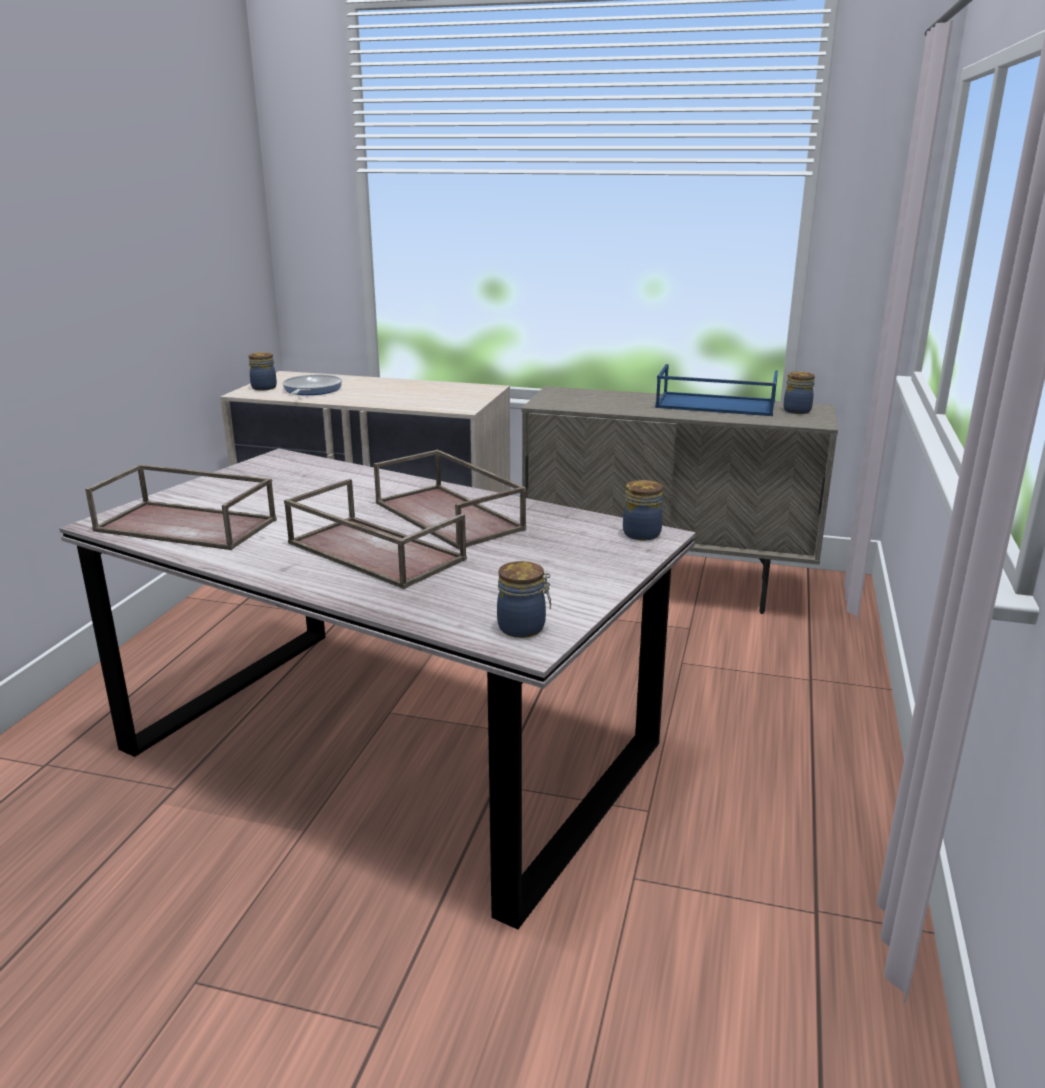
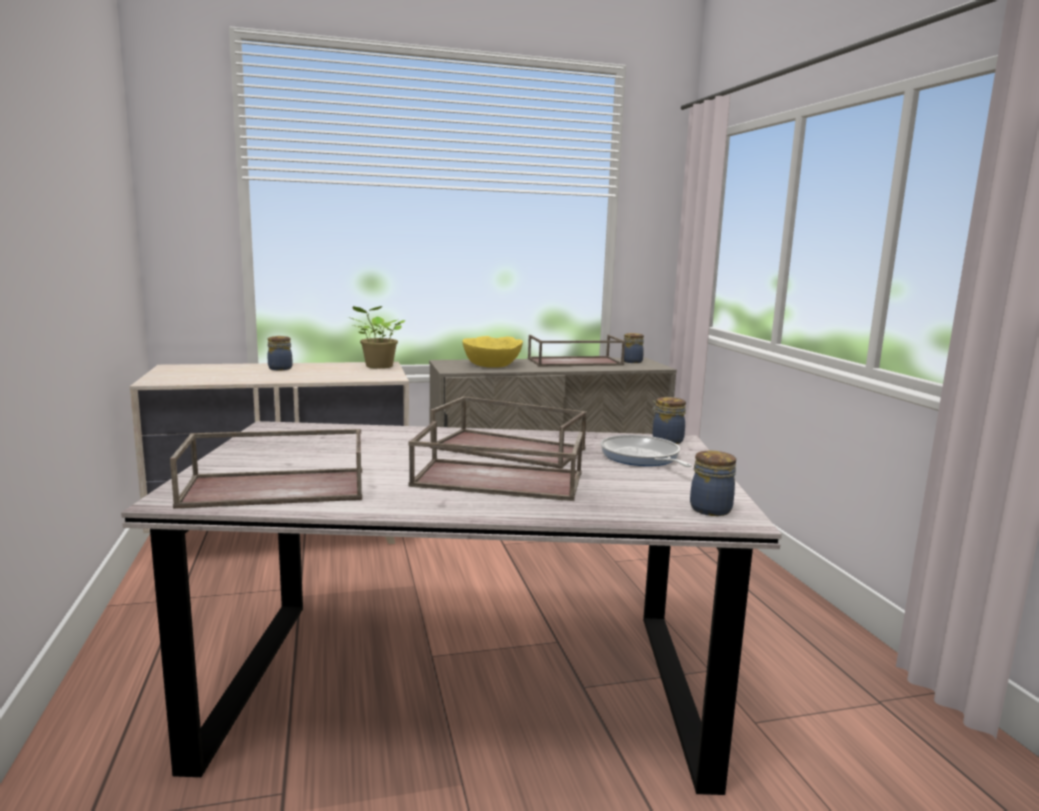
camera: 30 degrees left, 10 degrees down
(264, 387) = (167, 376): jar -> jar (279, 368)
(311, 390) = (222, 375): frying pan -> frying pan (641, 457)
(474, 391) = (377, 366): none -> potted plant
(601, 401) = (492, 365): none -> yellow bowl
(714, 405) = (574, 362): blue tray -> brown tray

